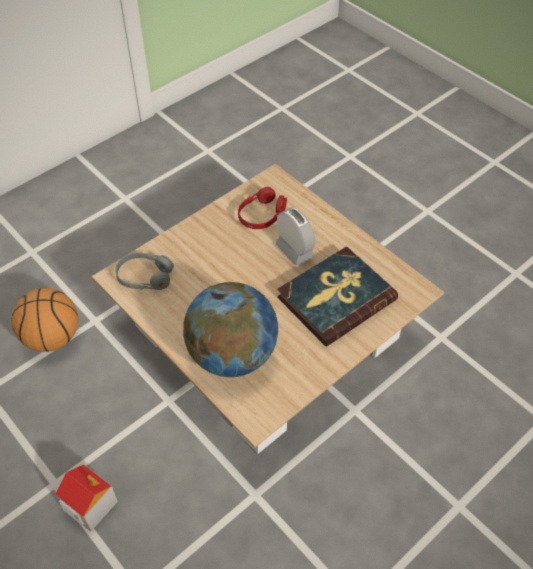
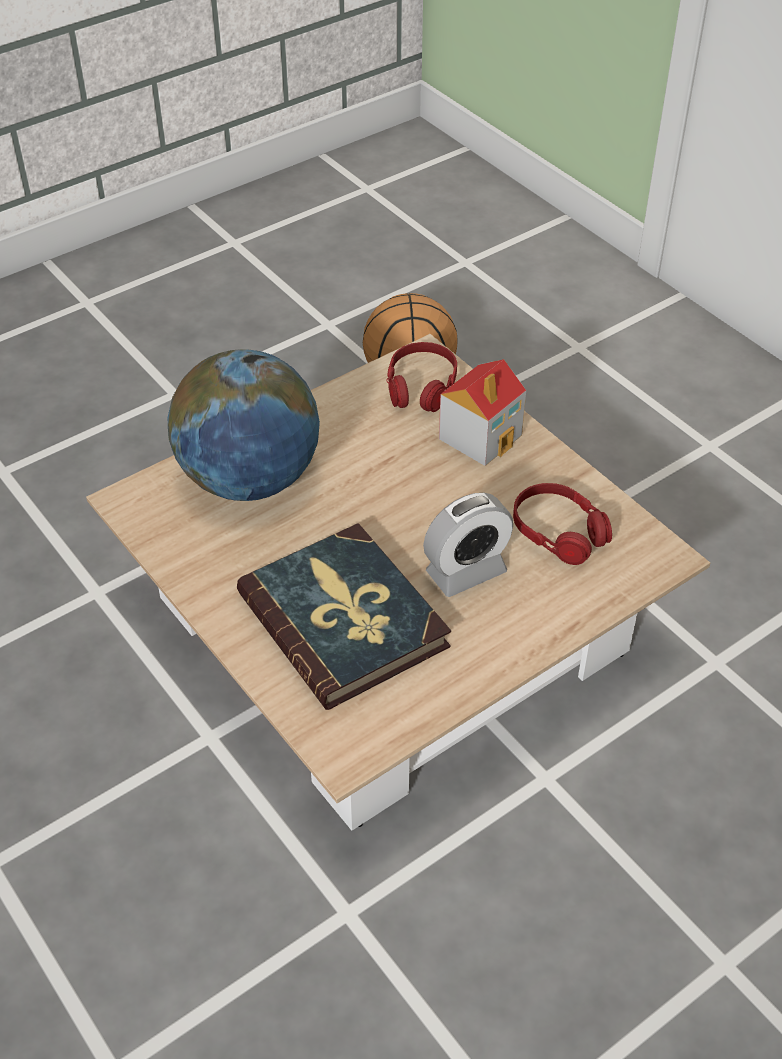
camera: 95 degrees right, 5 degrees down
(90, 505) = (135, 425): toy house -> toy house (481, 436)
(145, 277) = (421, 387): grey headphones -> red headphones

